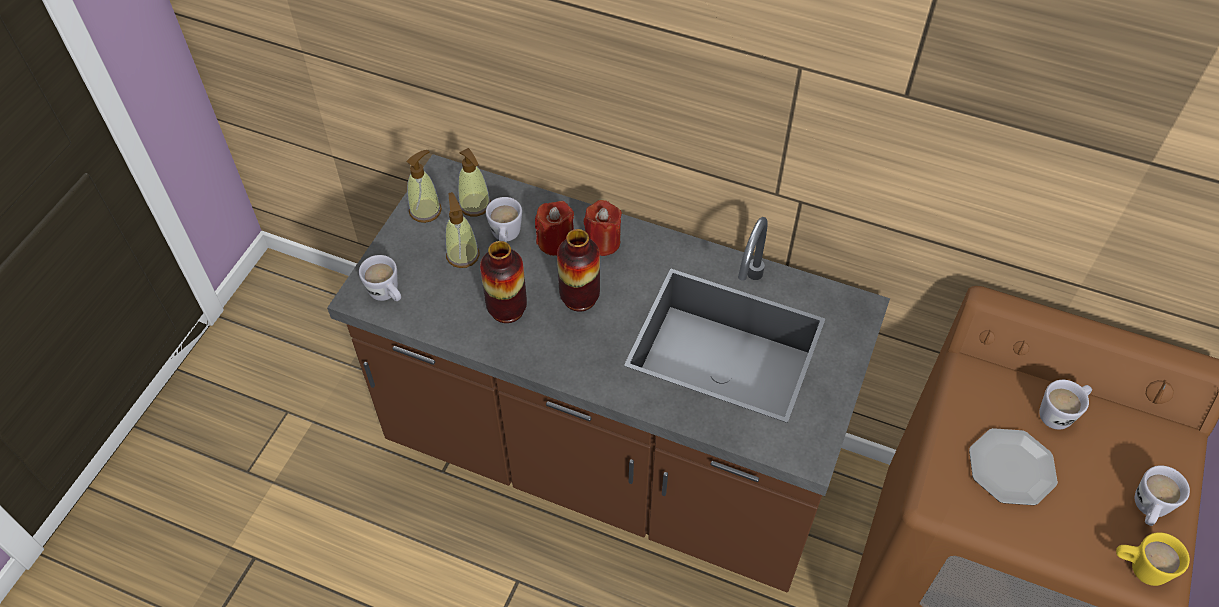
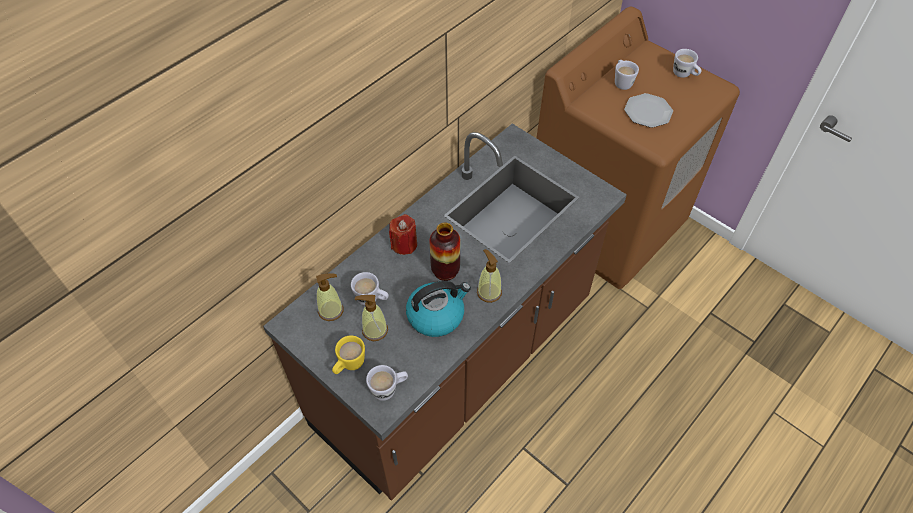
camera: 70 degrees left, 0 degrees up
(425, 210) = (319, 344): soap dispenser -> soap dispenser (489, 292)
(507, 309) = (436, 315): vase -> kettle
(556, 242) = (391, 270): red candle -> none
(1139, 568) = (714, 91): yellow mug -> yellow mug (349, 365)

